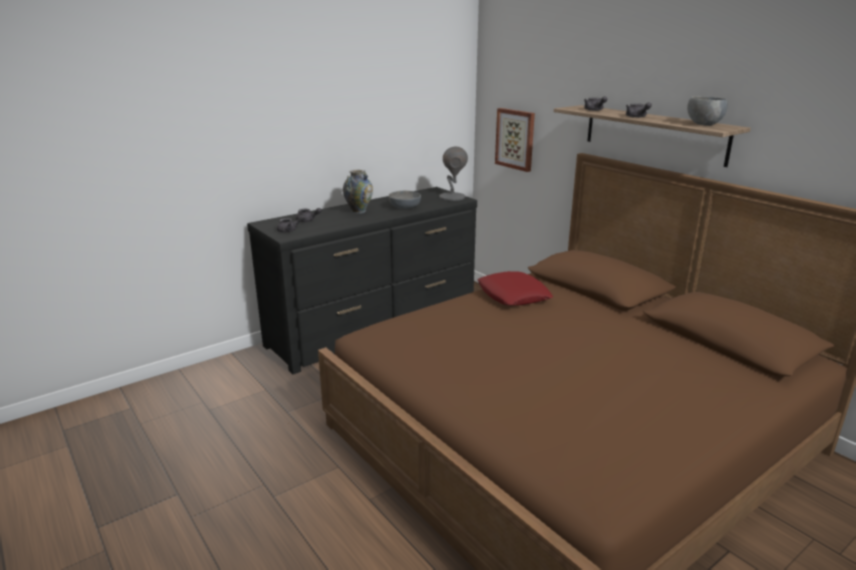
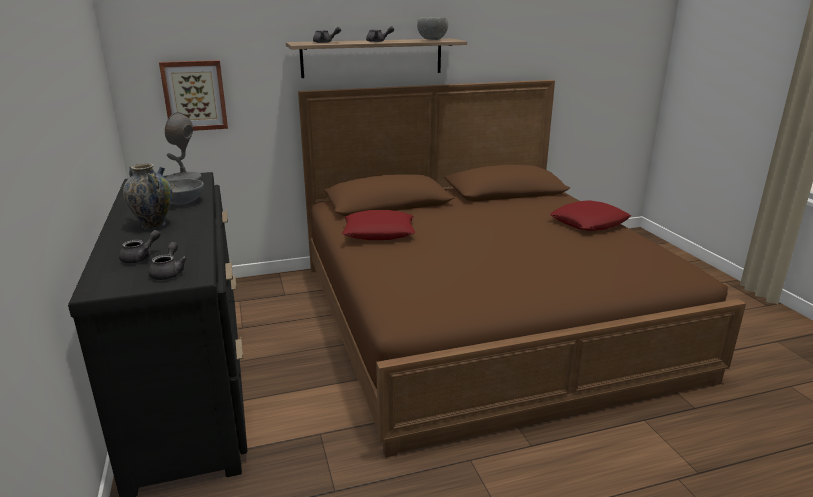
camera: 70 degrees left, 0 degrees up
(685, 405) = (589, 222): none -> red pillow

